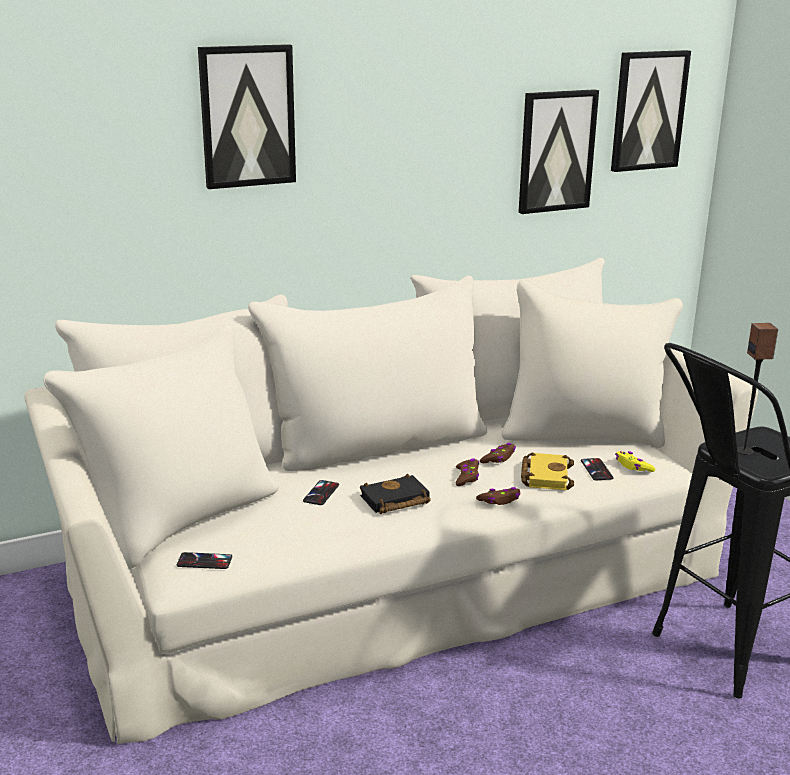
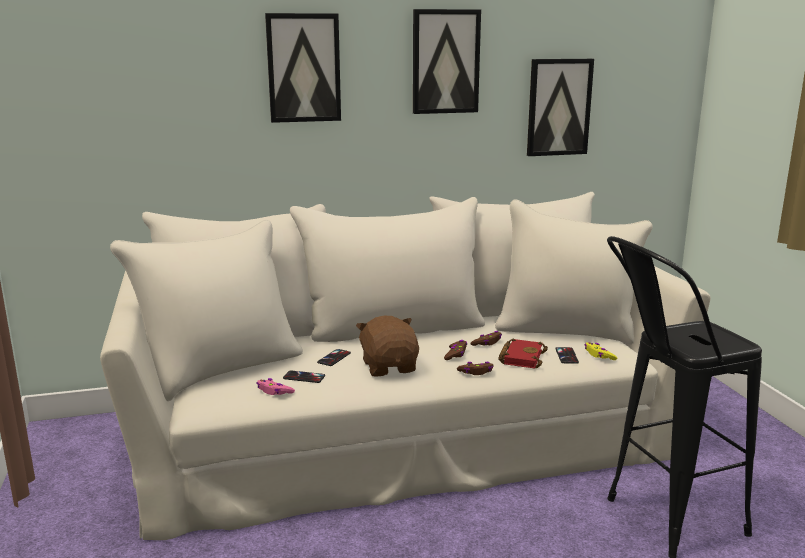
camera: 10 degrees right, 5 degrees down
(204, 561) = (222, 398): phone -> phone (304, 377)
(266, 547) = (274, 391): none -> pink game controller
(394, 501) = (389, 367): black book -> brown plush toy
(545, 475) = (521, 357): yellow book -> red book
(648, 110) = (638, 78): picture -> picture (445, 62)
(744, 451) = (681, 337): speaker -> none

